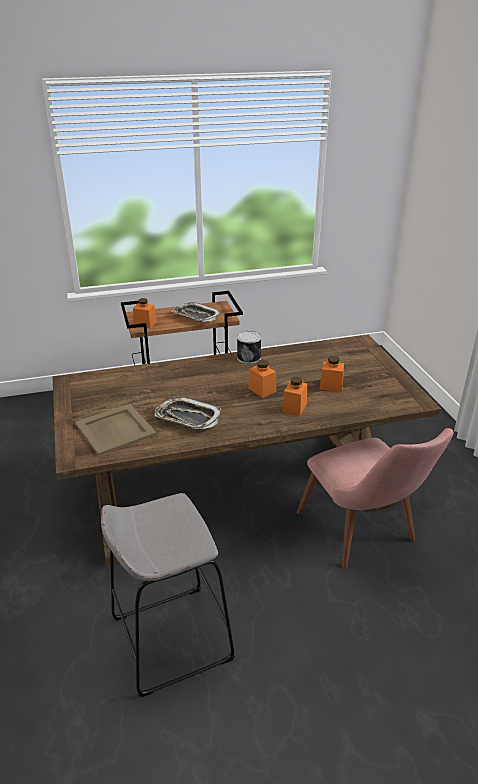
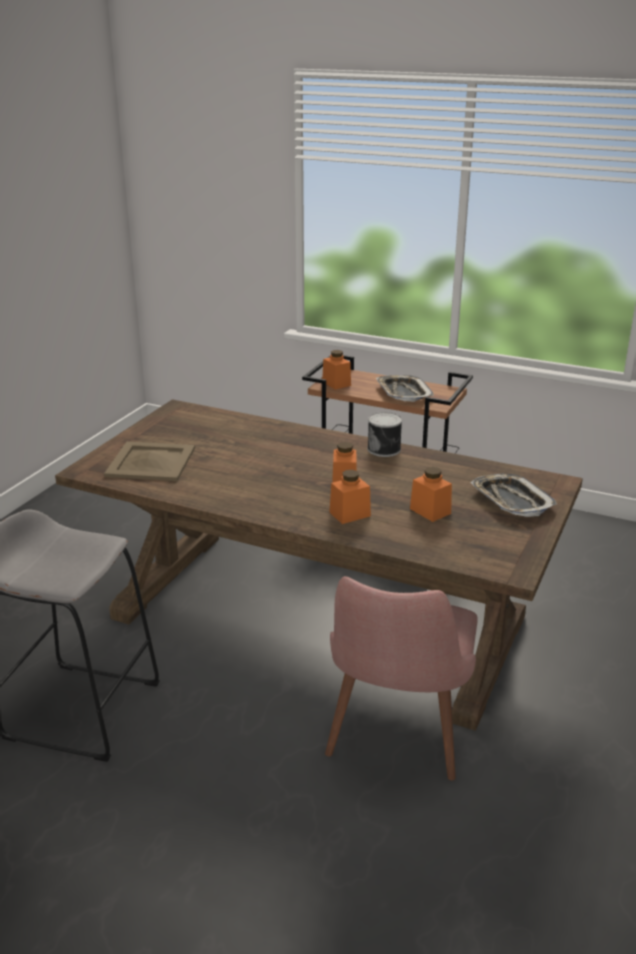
camera: 40 degrees right, 5 degrees down
(188, 417) = (228, 479): tray -> tray (511, 500)

